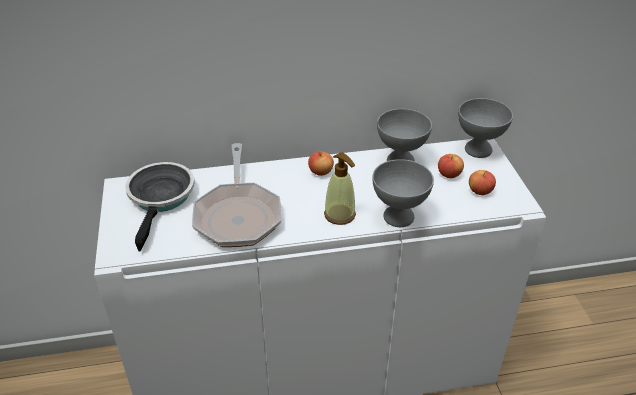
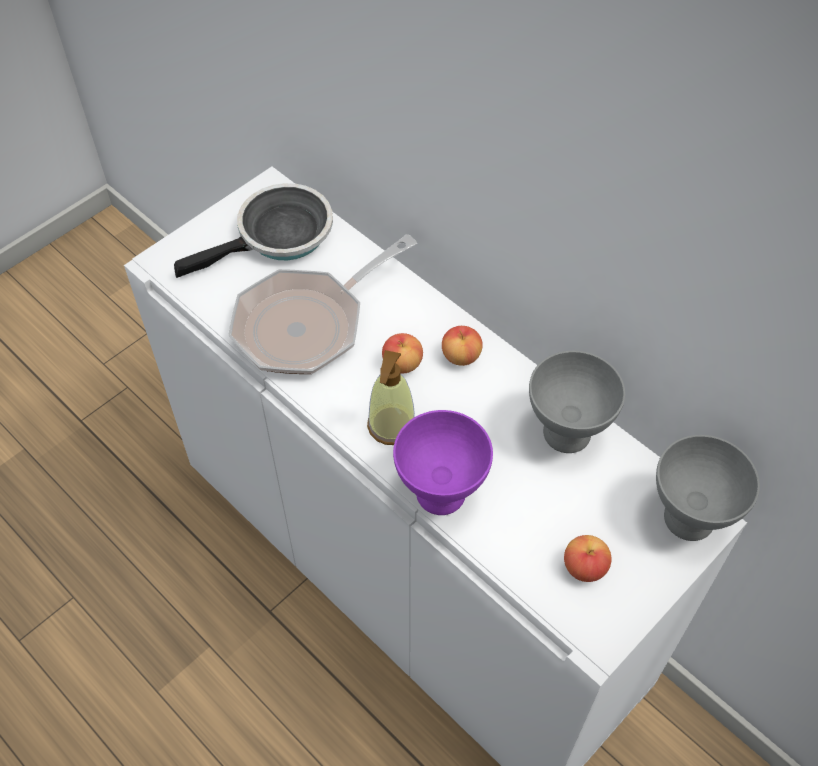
camera: 55 degrees right, 15 degrees up
(399, 216) = (442, 493): grey bowl -> purple bowl
(449, 174) = (589, 508): apple -> apple (402, 364)

